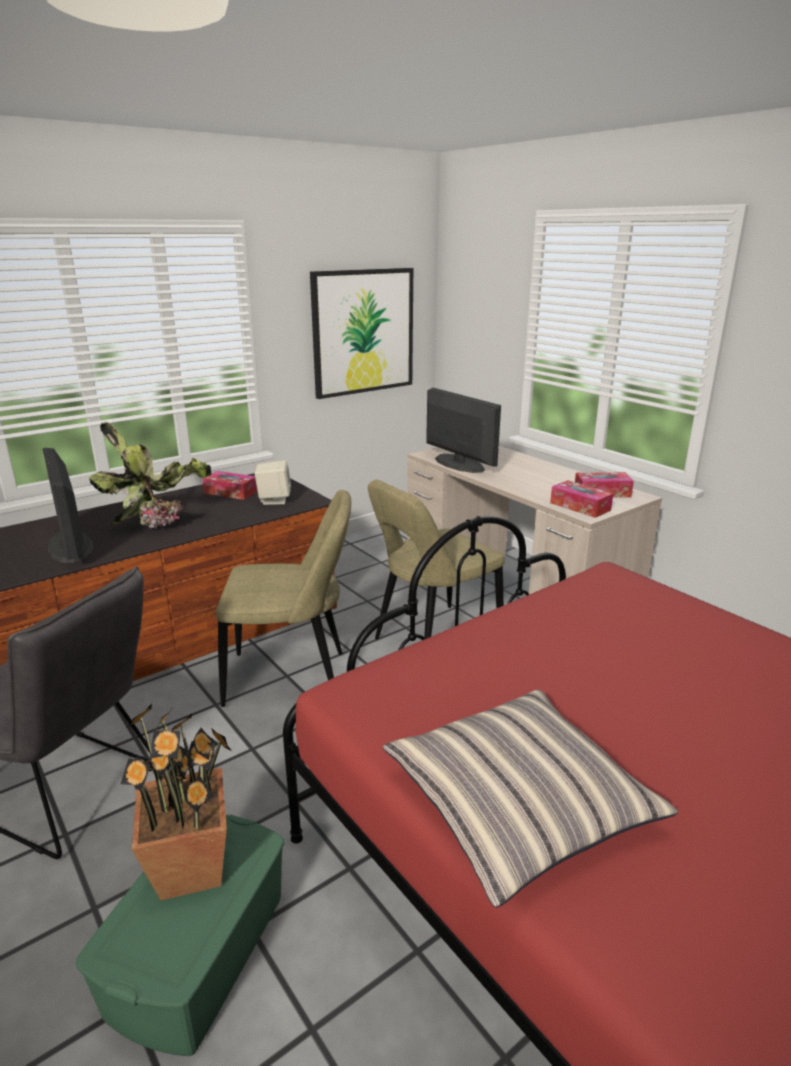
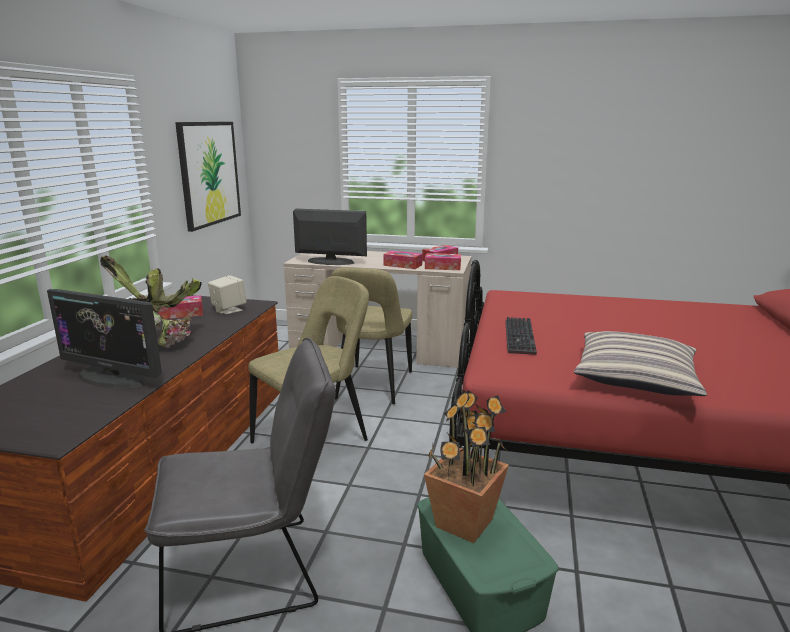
camera: 40 degrees left, 5 degrees down
(487, 656) = (521, 338): none -> keyboard
(533, 490) = (402, 265): none -> tissue box

